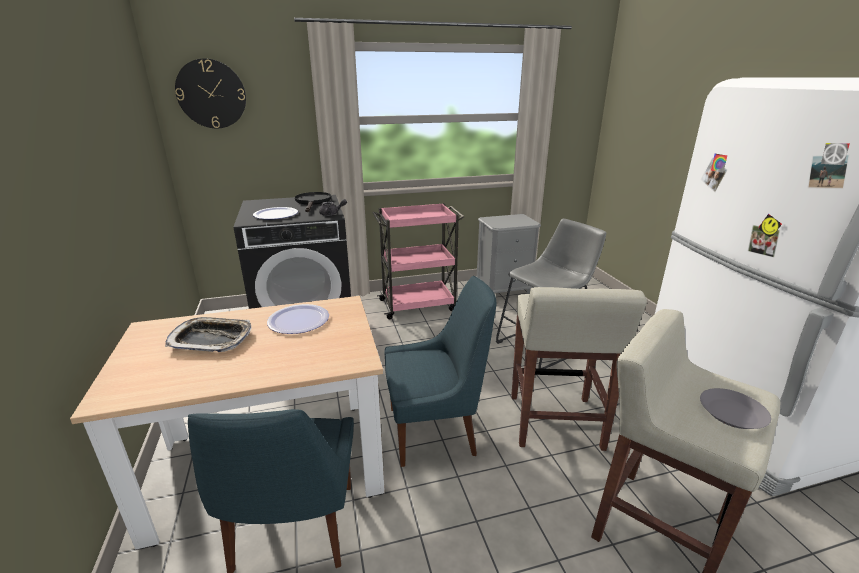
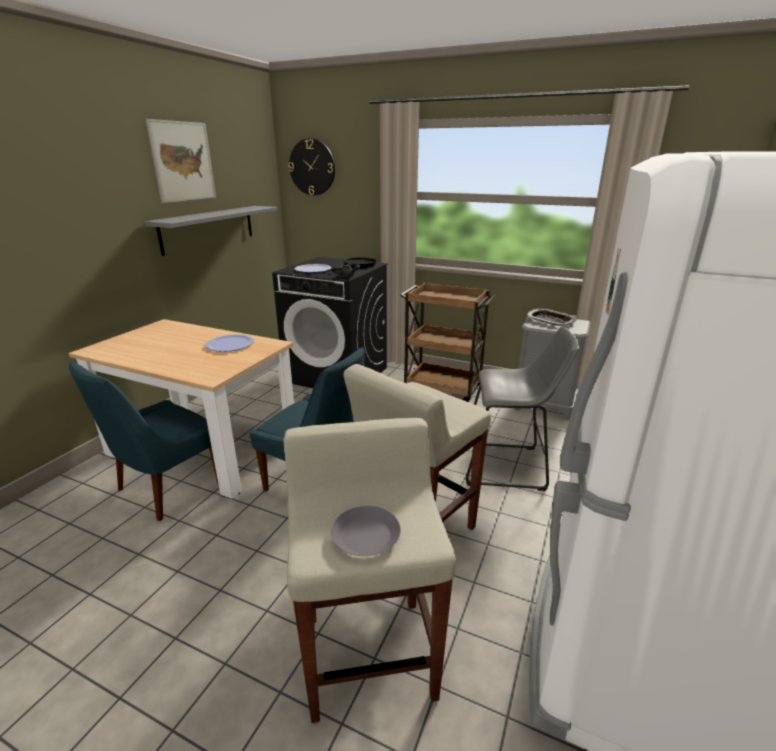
camera: 40 degrees right, 0 degrees up
(91, 90) = (183, 161): none -> picture
(128, 184) = (208, 228): none -> grey shelf
(211, 339) = (174, 339): tray -> tray (550, 320)
(418, 305) = (443, 388): pink cart -> brown cart

